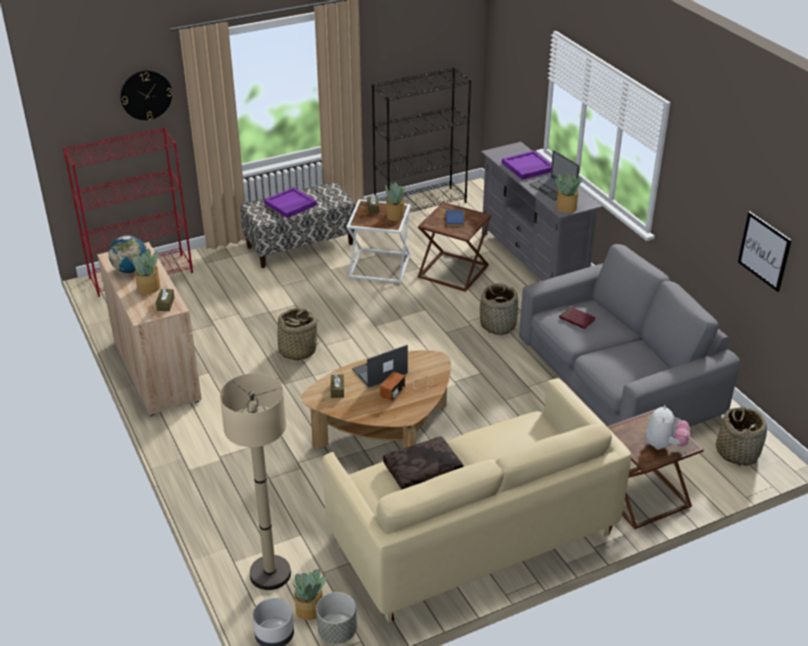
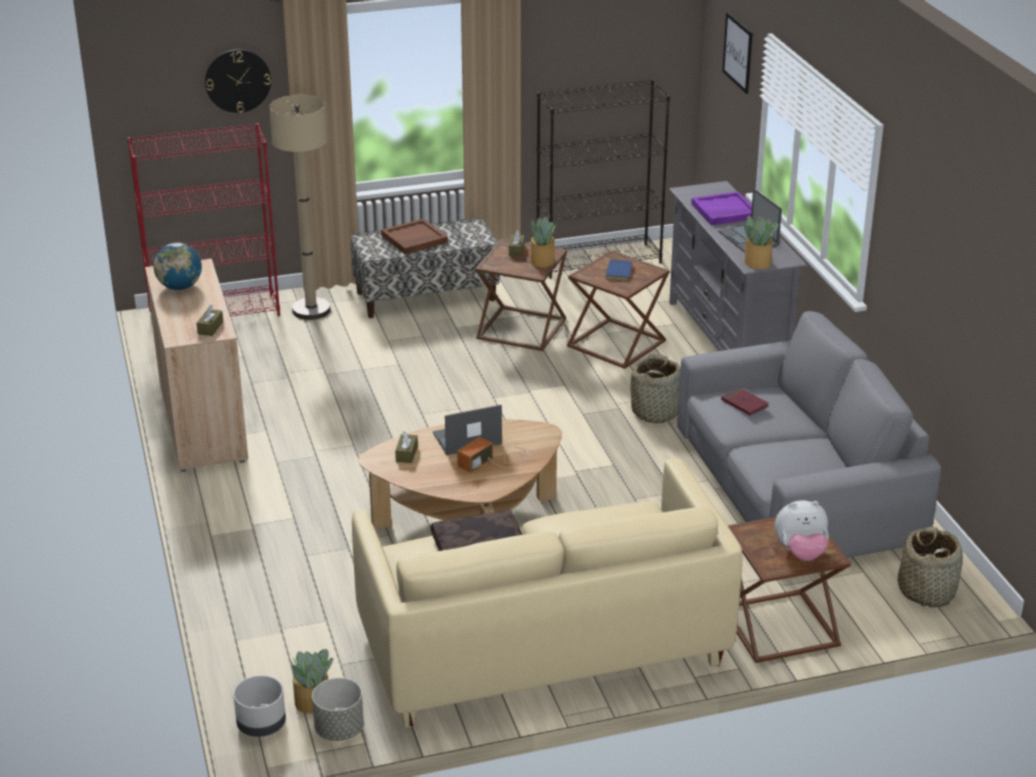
camera: 10 degrees right, 5 degrees down
(149, 287) = (196, 308): potted plant -> none
(270, 574) = (276, 658): beige floor lamp -> beige floor lamp (311, 310)
(290, 204) = (414, 239): purple tray -> brown tray
(297, 350) = (385, 416): basket -> none
(381, 266) = (523, 329): white side table -> brown side table
(664, 445) = (800, 553): plush toy -> plush toy turned 60 degrees clockwise
(764, 251) = (974, 320): picture -> picture (738, 52)

